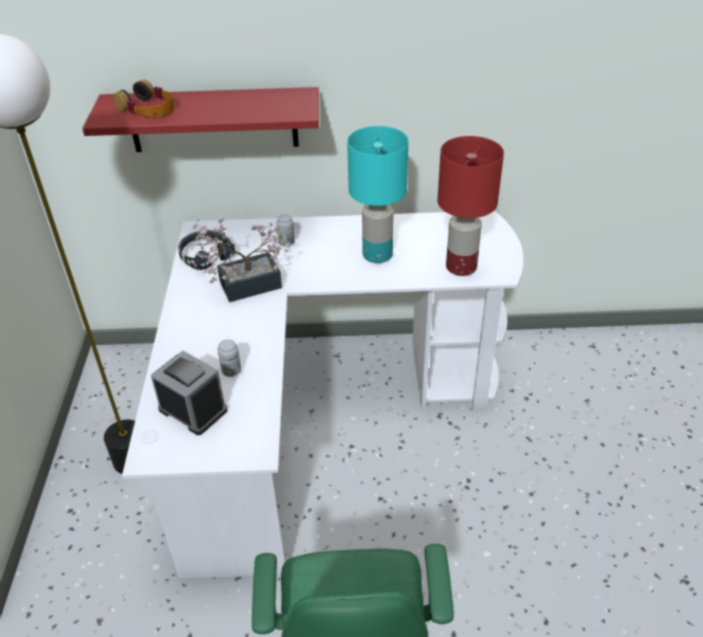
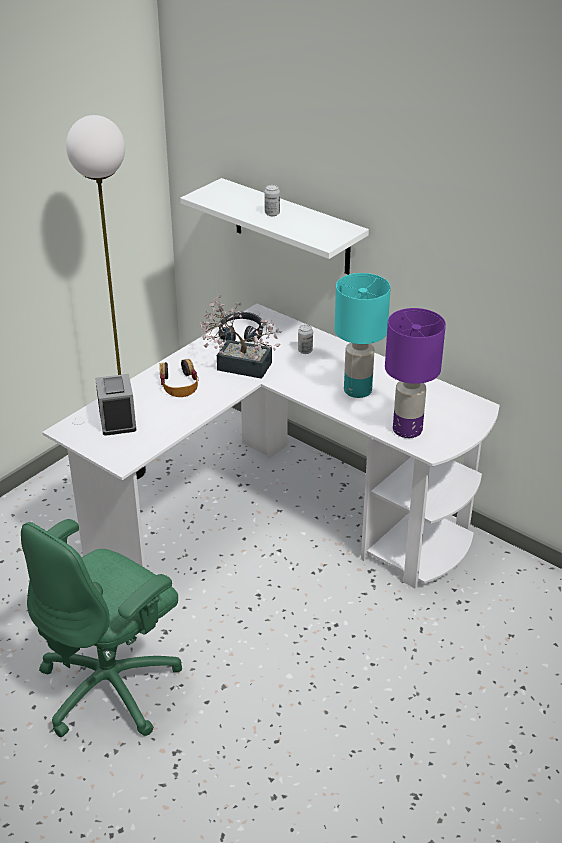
camera: 40 degrees right, 5 degrees down
(148, 108) = (235, 200): headphones -> headphones (179, 384)
(213, 120) = (291, 227): red shelf -> white shelf
(231, 371) = (165, 411): can -> can (272, 213)
(460, 267) = (406, 429): red table lamp -> purple table lamp

